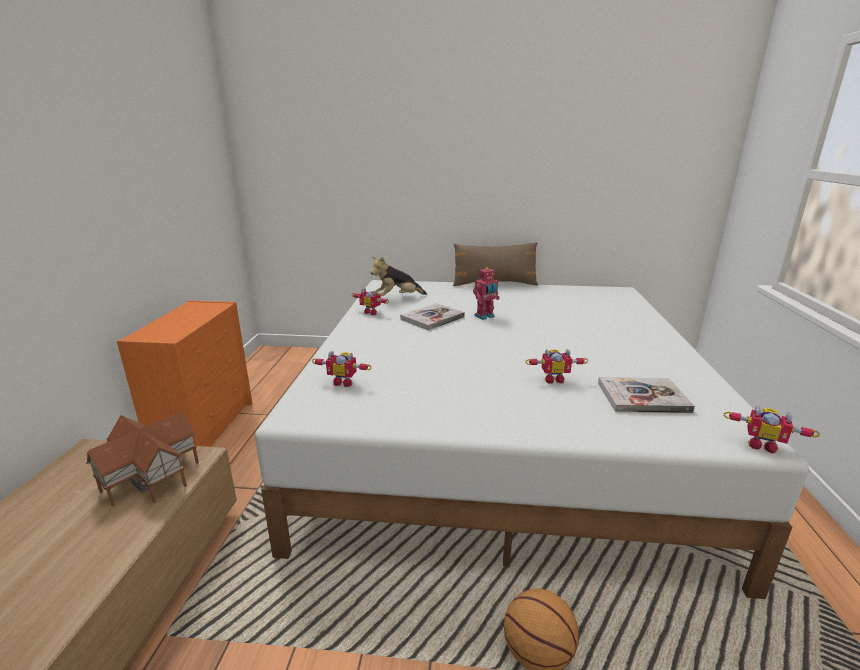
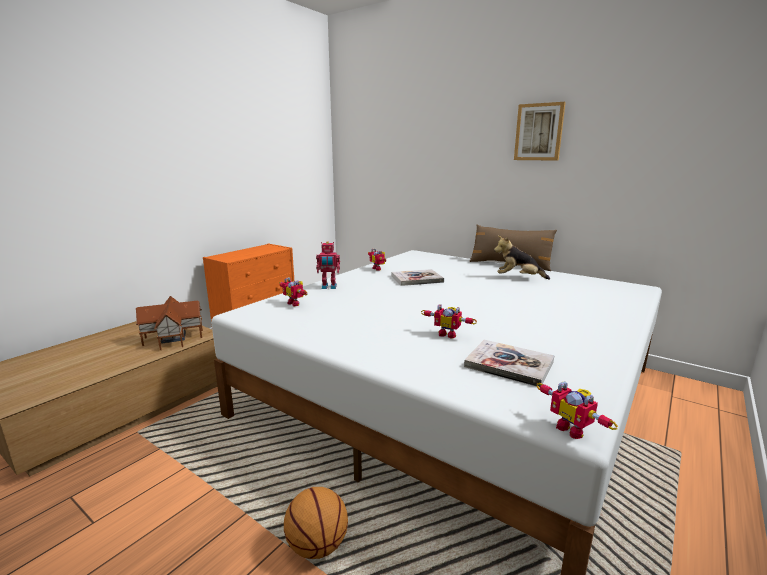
camera: 30 degrees right, 5 degrees down
(397, 298) = (411, 263): plush toy -> plush toy (518, 278)
(485, 316) = (462, 285): toy robot -> toy robot (329, 287)
(514, 140) = (539, 132): none -> picture

